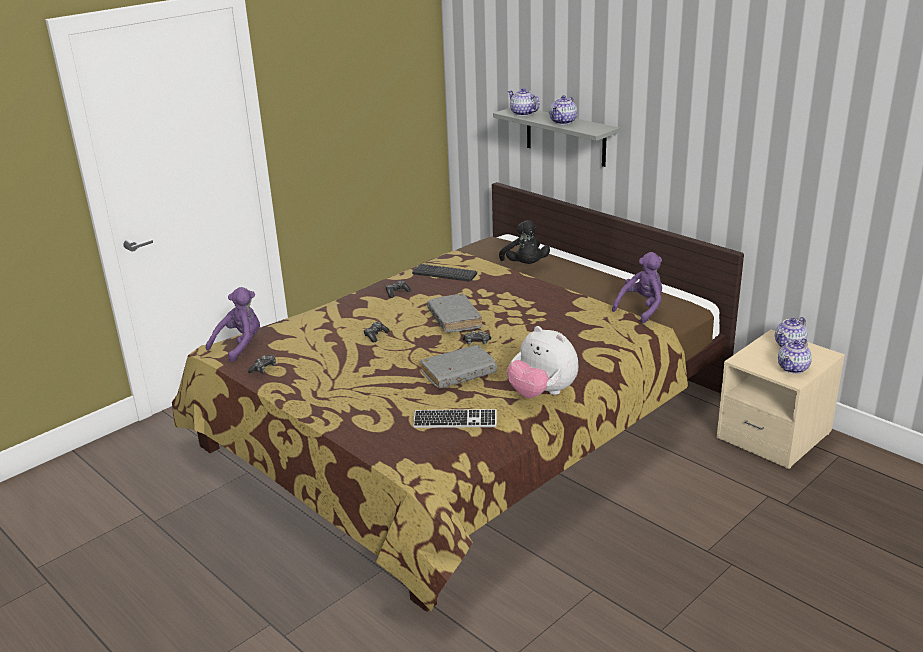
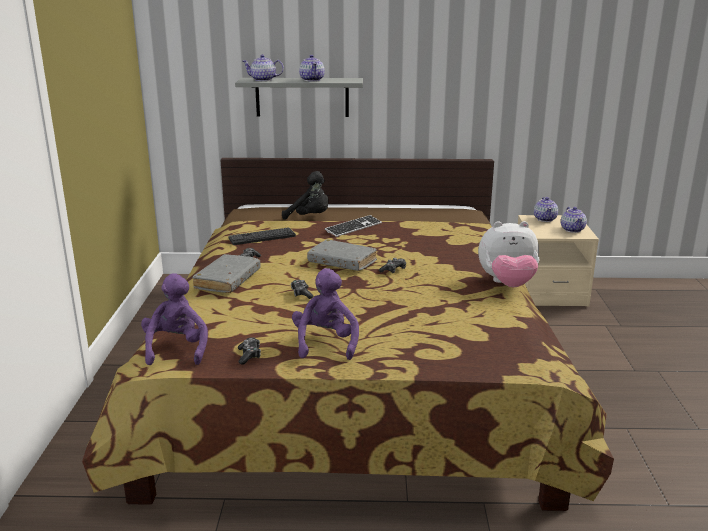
camera: 45 degrees left, 5 degrees down
(455, 421) = (495, 323): keyboard -> keyboard (353, 227)
(458, 374) = (428, 294): grey book -> grey book (227, 280)
(641, 309) = (452, 218): purple plush toy -> purple plush toy (325, 343)

